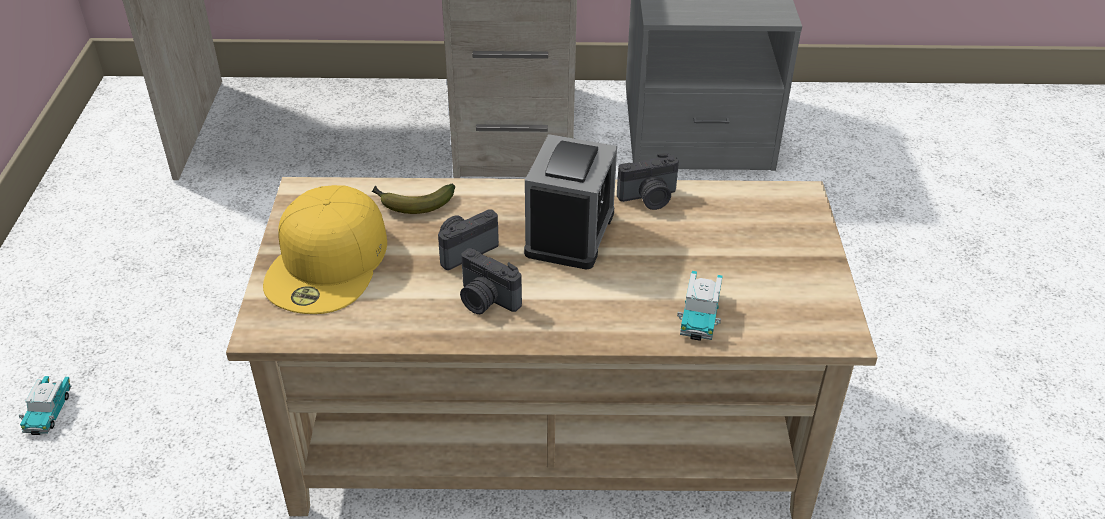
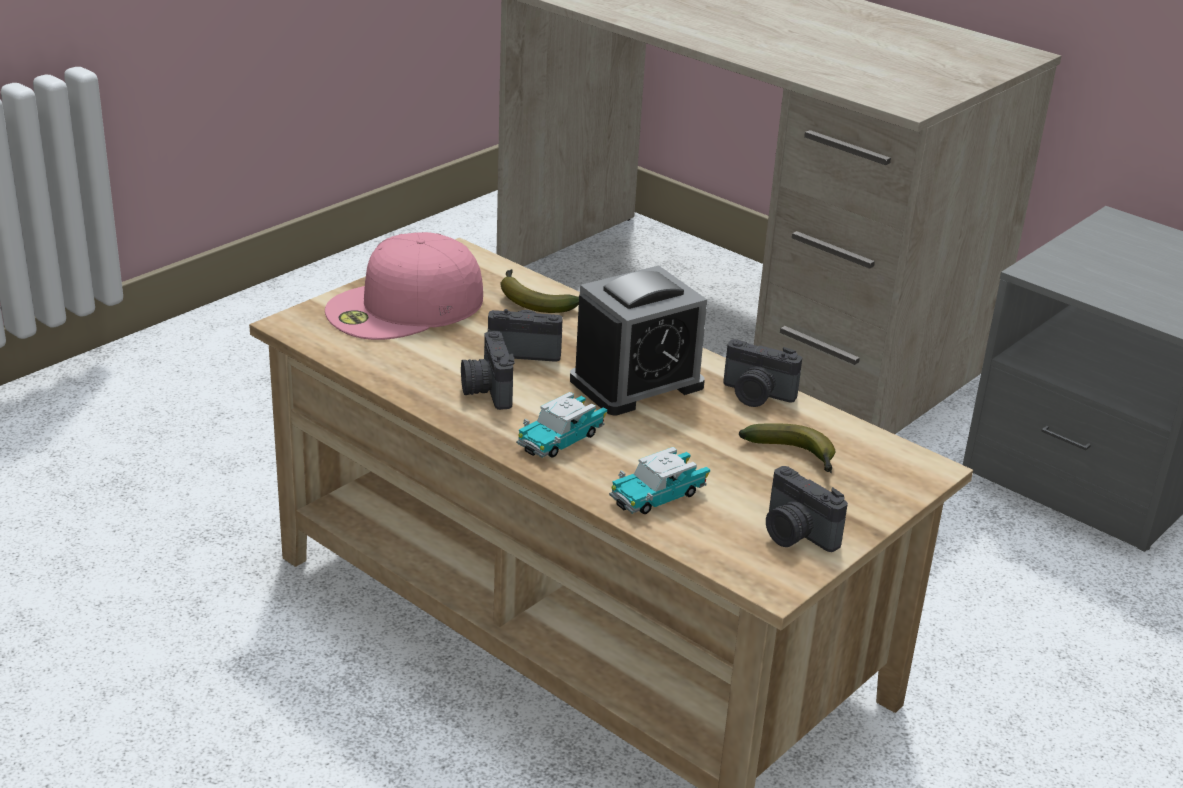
camera: 40 degrees right, 10 degrees down
(49, 411) = (209, 390): toy car -> toy car (561, 439)
(329, 263) = (405, 307): yellow cap -> pink cap
(730, 232) = (794, 457): none -> banana
(805, 290) = (795, 534): none -> camera

